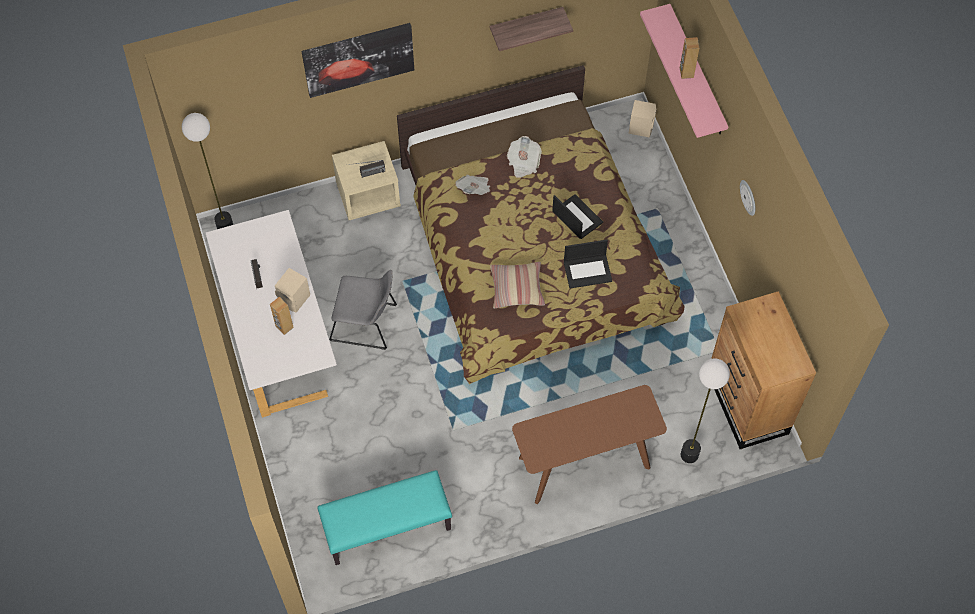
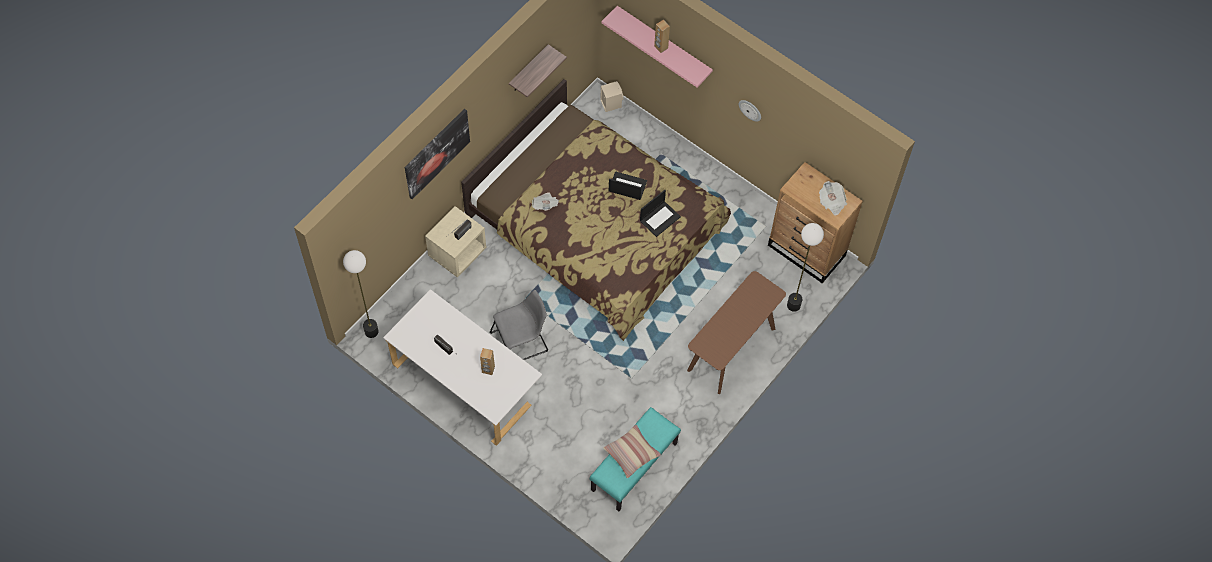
camera: 35 degrees left, 0 degrees up
(295, 299) = (481, 347): beige speaker -> none
(517, 288) = (622, 256): pillow -> pillow (631, 453)
(523, 163) = (565, 169): newspaper -> newspaper (832, 202)

